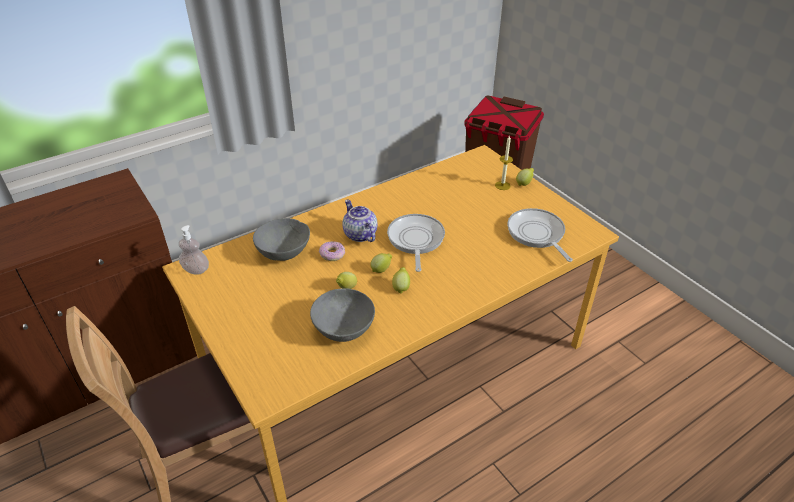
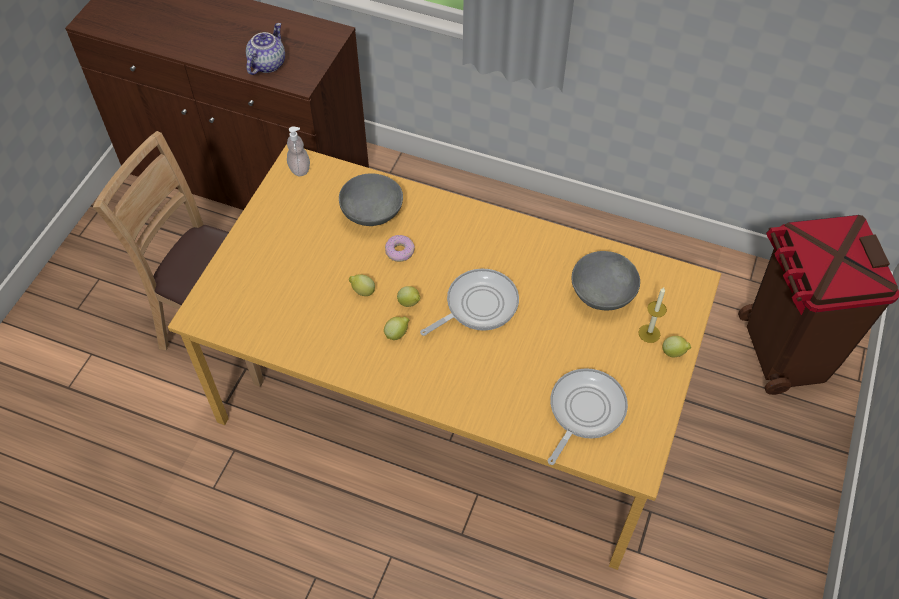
camera: 55 degrees right, 15 degrees up
(344, 329) = (310, 322): grey bowl -> grey bowl (602, 294)
(359, 234) = (446, 254): teapot -> teapot (267, 64)

